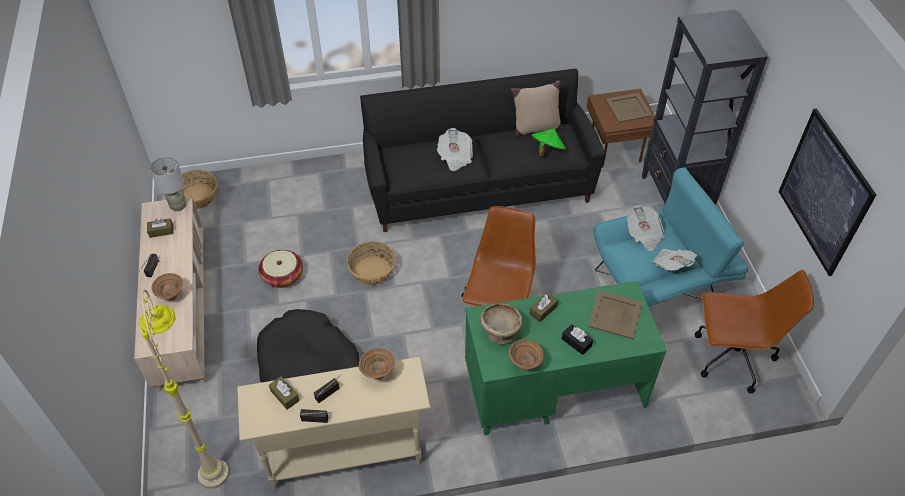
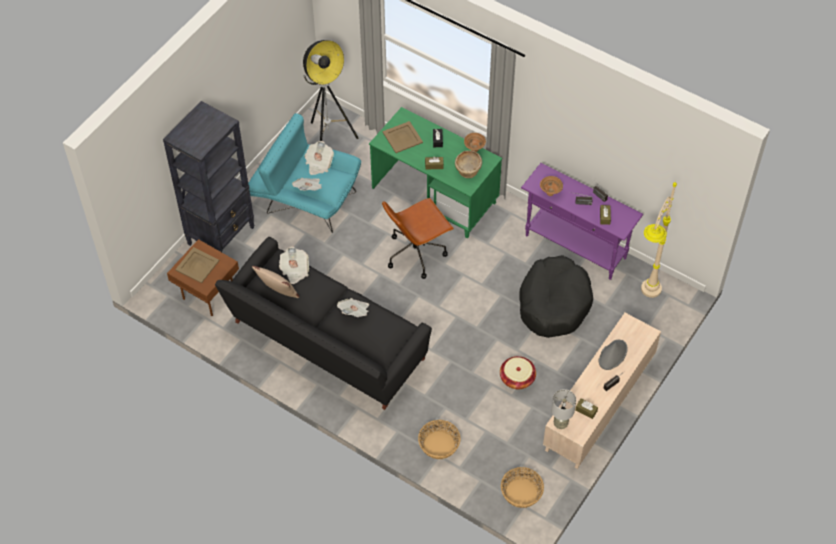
camera: 135 degrees left, 5 degrees up
(172, 297) = (613, 355): brown bowl -> grey hat
(344, 455) = (575, 247): beige console table -> purple console table
(372, 270) = (459, 337): basket -> basket (439, 445)
(547, 150) = (294, 270): green hat -> newspaper
(731, 357) = (328, 139): brown office chair -> floor lamp
(824, 192) = (265, 57): picture -> none

